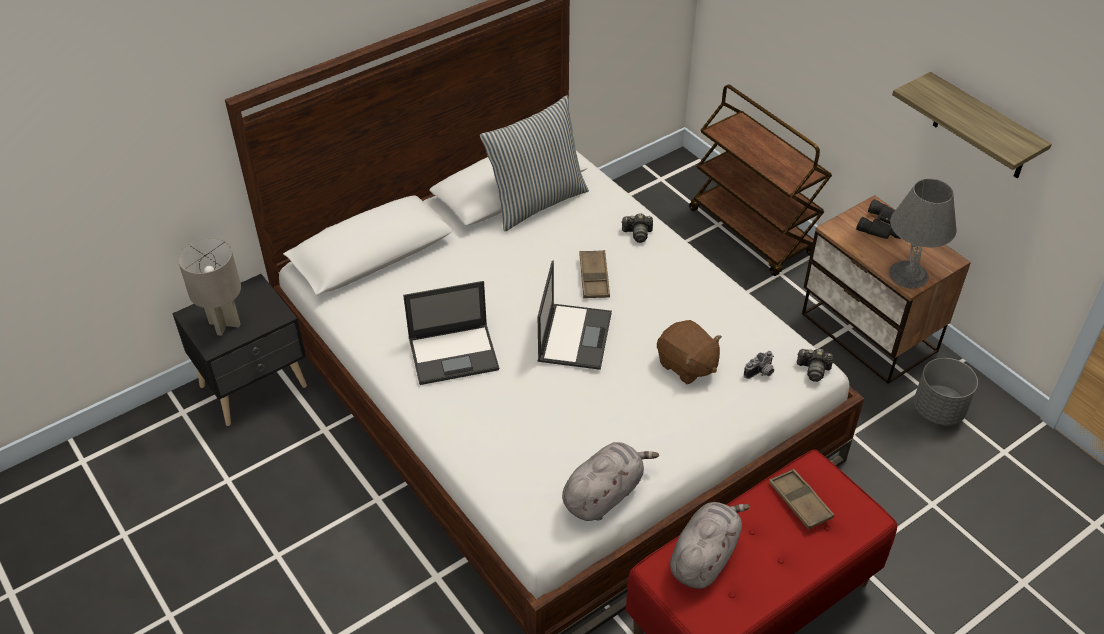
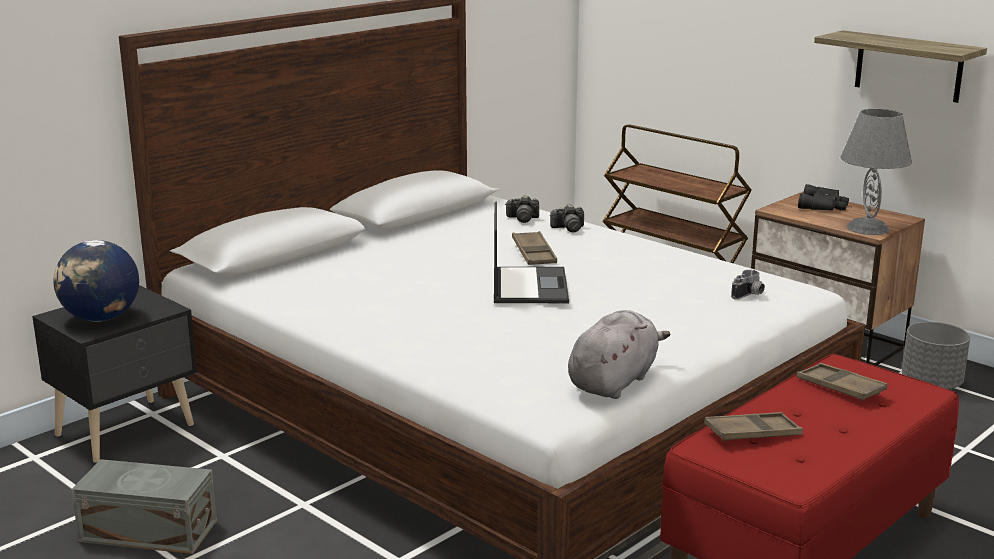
camera: 10 degrees left, 25 degrees down
(225, 324) = (101, 318): grey table lamp -> globe
(259, 513) = (148, 530): none -> grey storage box
(454, 354) = (393, 306): laptop -> none
(536, 202) = (449, 218): pillow -> none
(686, 365) = (664, 297): brown plush toy -> none
(704, 556) = (752, 433): grey plush toy -> brown tray
(813, 370) = (805, 290): camera -> camera (522, 218)

